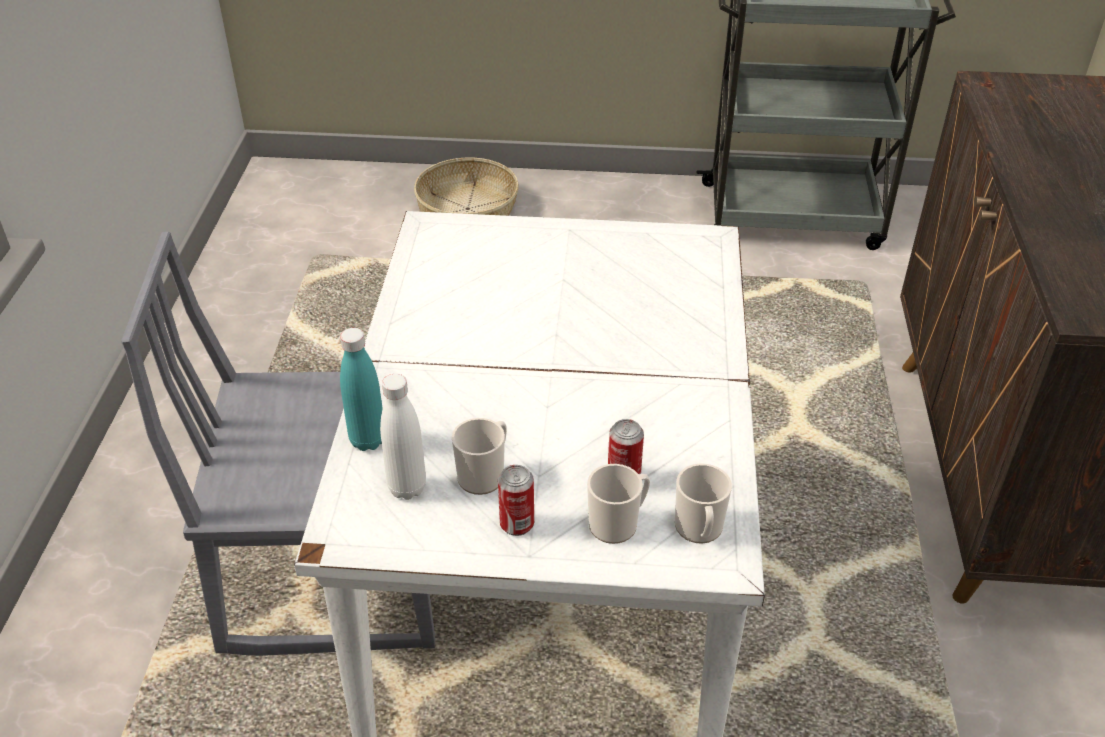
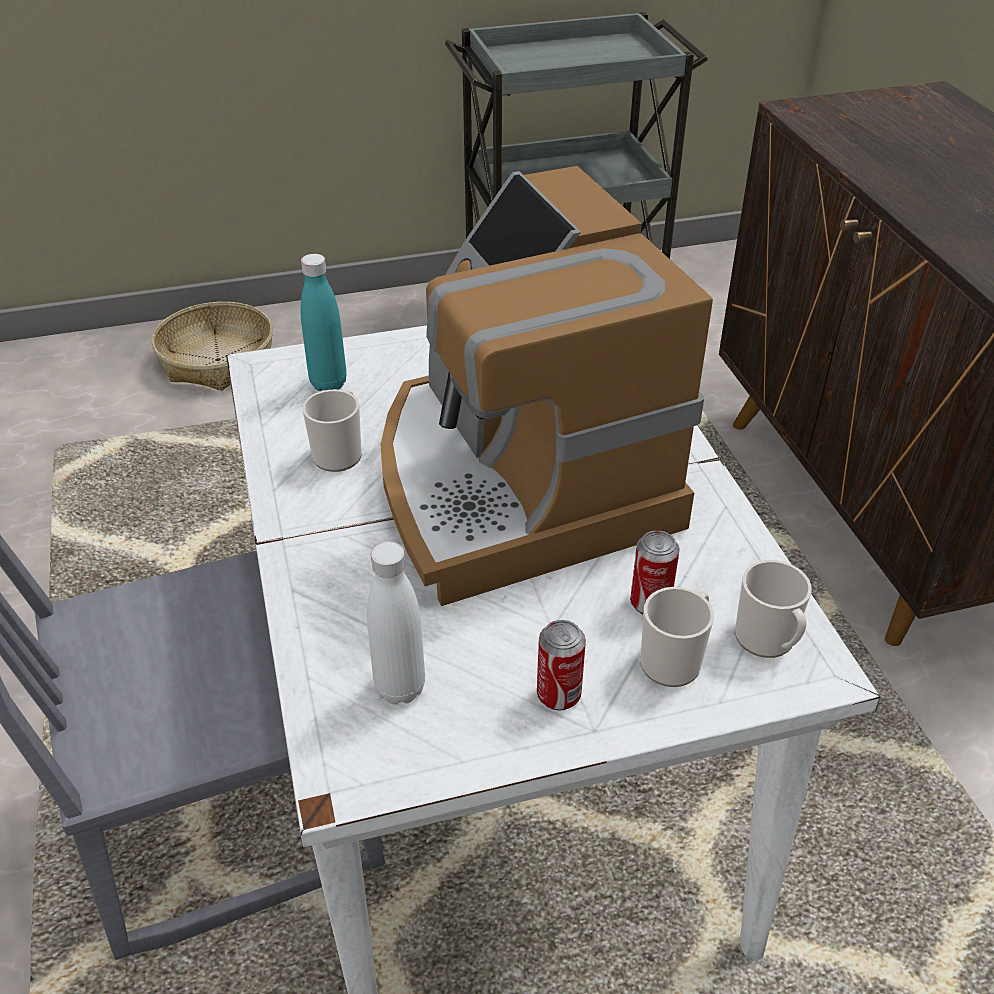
camera: 20 degrees left, 0 degrees up
(368, 440) = (318, 641): turquoise bottle -> turquoise bottle (328, 383)
(484, 474) = (487, 644): mug -> mug (340, 452)
(573, 359) = (516, 480): none -> coffee machine

